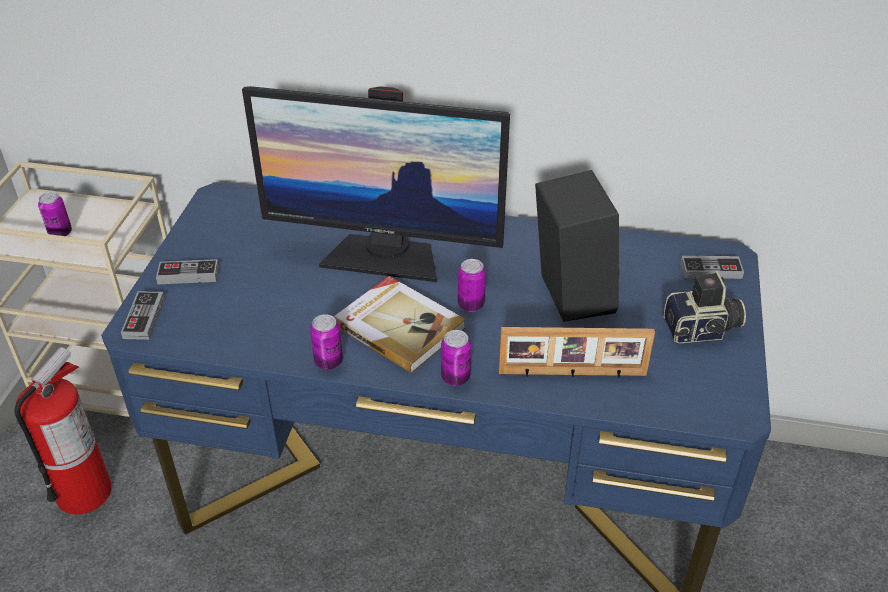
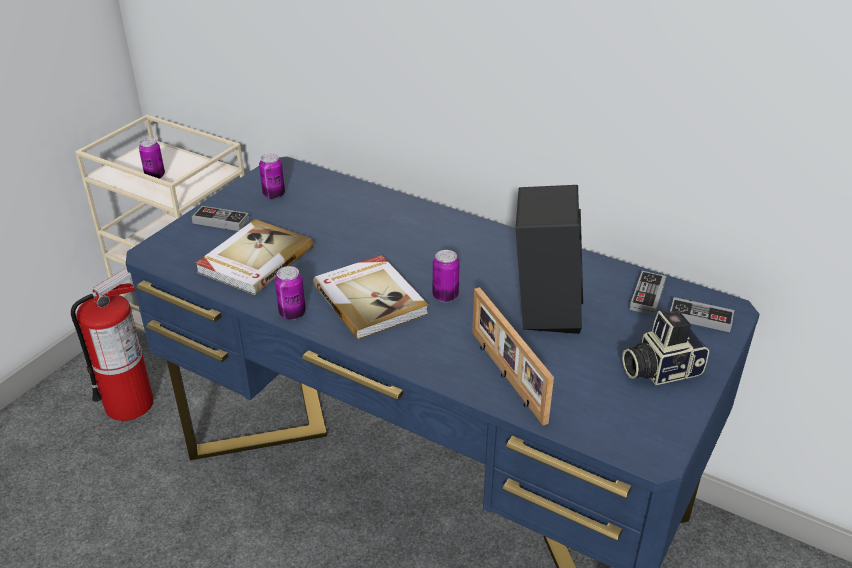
camera: 20 degrees right, 5 degrees down
(144, 318) = (166, 246): game controller -> game controller (647, 295)
(252, 311) = (254, 260): none -> book
(384, 255) = (392, 240): monitor -> none
(455, 377) = (395, 353): can -> can (274, 194)
(572, 374) = (506, 376): picture frame -> picture frame turned 45 degrees clockwise
(702, 330) = (659, 369): camera -> camera turned 150 degrees clockwise

